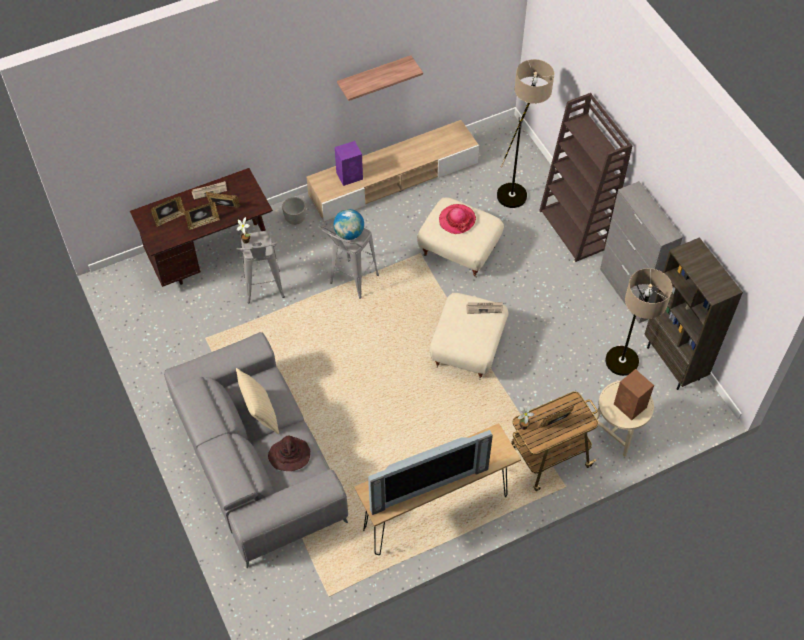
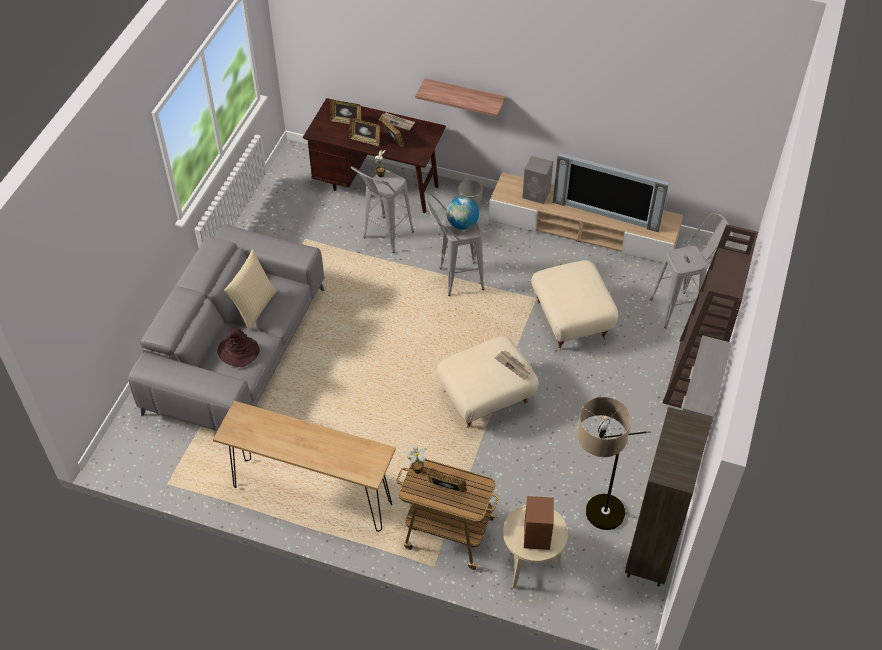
camera: 45 degrees right, 5 degrees down
(350, 175) = (537, 194): purple speaker -> grey speaker
(374, 76) = (594, 106): shelf -> shelf (464, 96)
(427, 485) = (284, 445): television -> television (606, 212)
(457, 220) = (575, 283): hat -> none
(517, 188) = (682, 308): floor lamp -> grey stool

